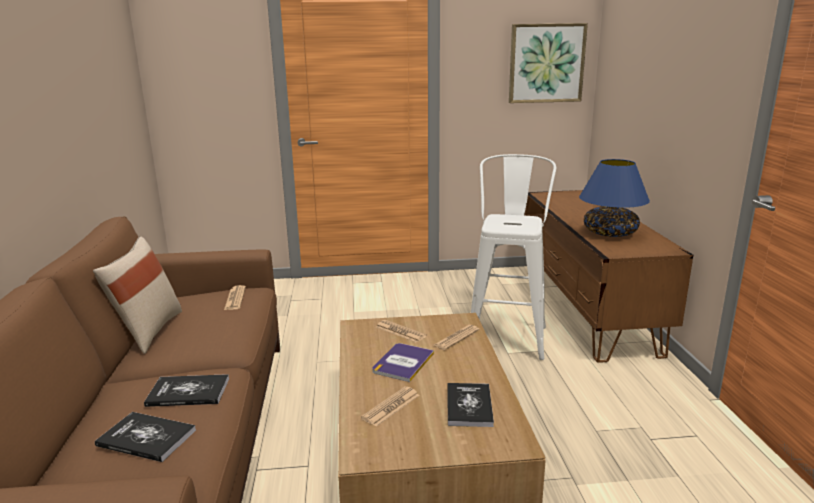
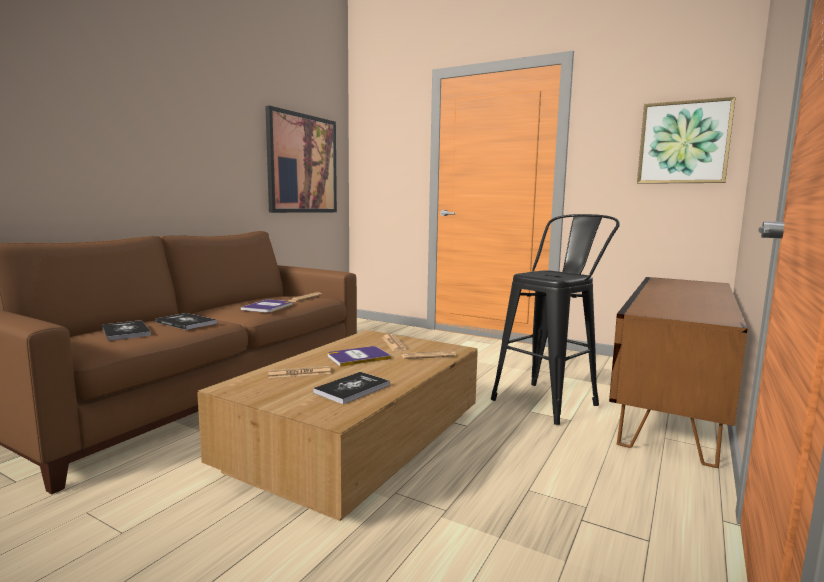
camera: 35 degrees right, 10 degrees down
(109, 98) = (302, 164): none -> picture
(148, 331) = (234, 302): beige pillow -> none
(226, 329) = (268, 307): none -> book
(508, 334) = (551, 400): white stool -> black stool
(610, 233) = (673, 303): blue table lamp -> none

